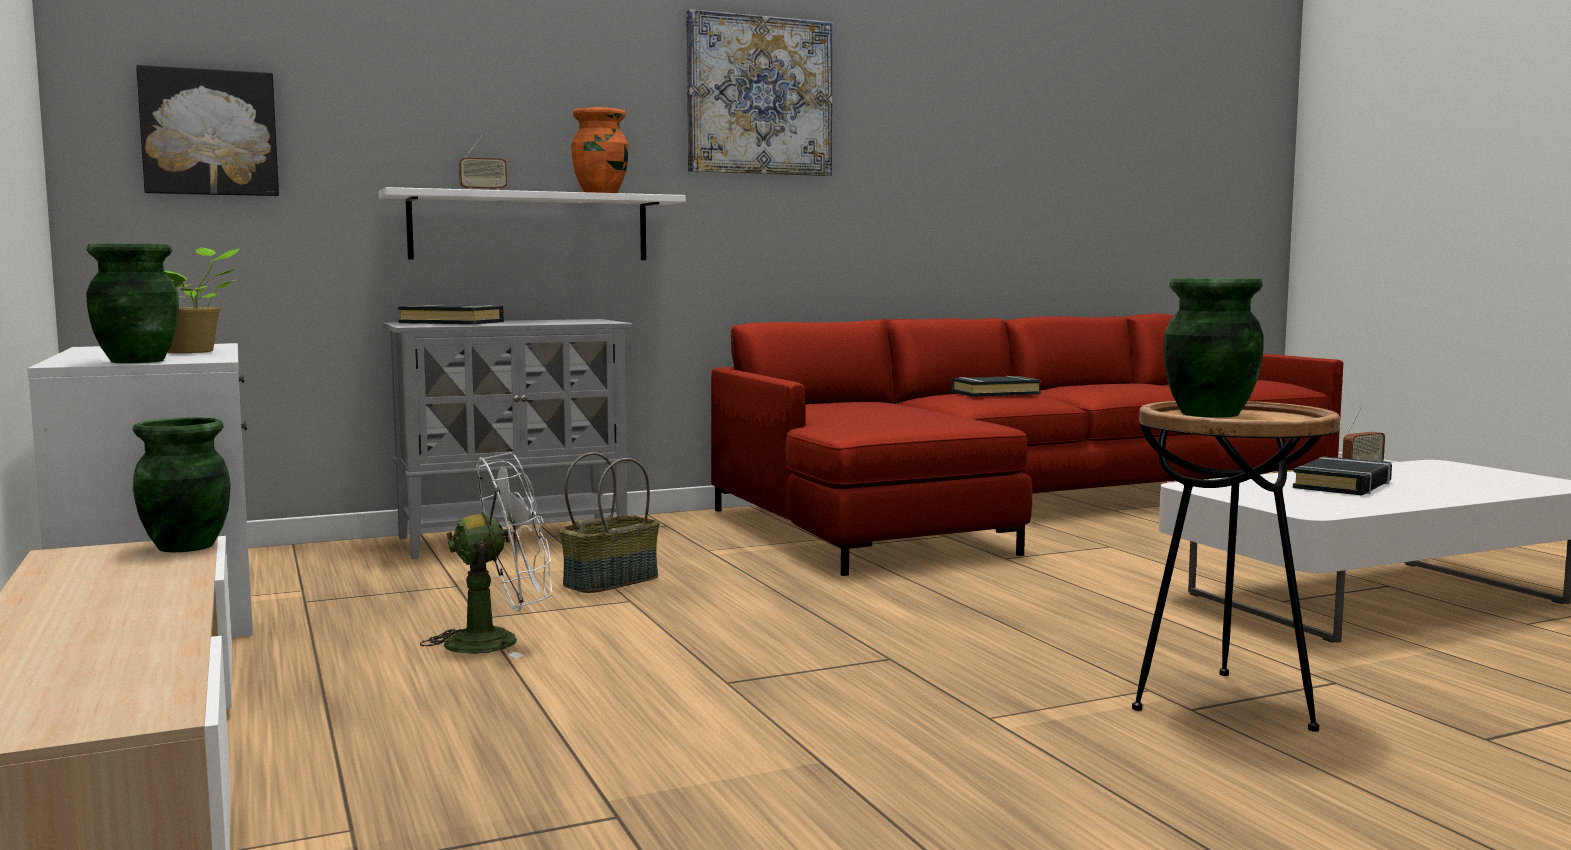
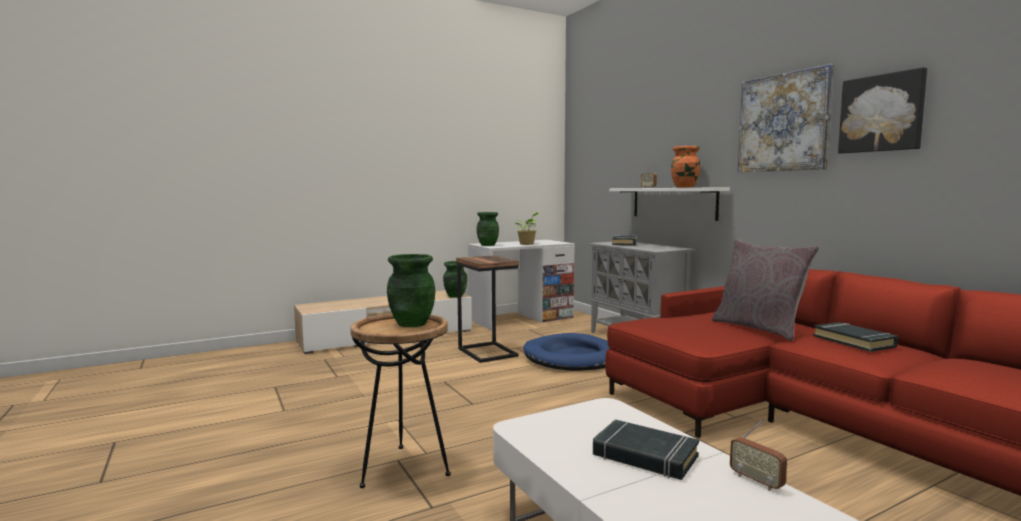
camera: 85 degrees right, 0 degrees up
(209, 133) = (592, 170): picture -> picture (882, 113)
(498, 641) = (488, 352): white fan -> side table
(611, 581) = (574, 358): basket -> blue dog bed
(906, 406) = (759, 328): none -> grey pillow

